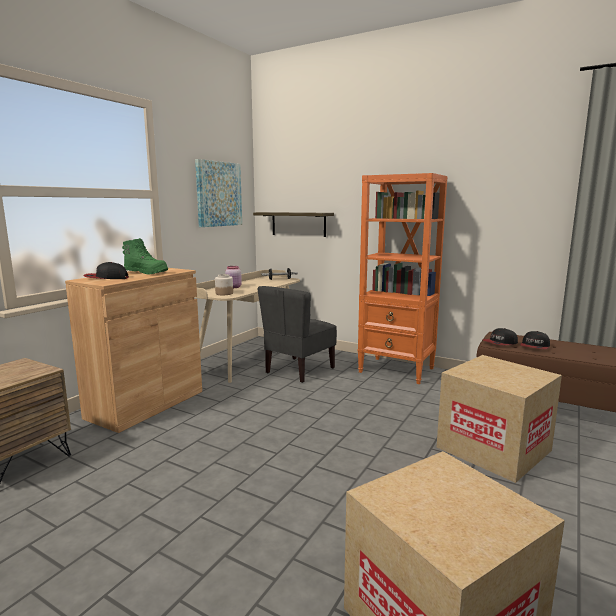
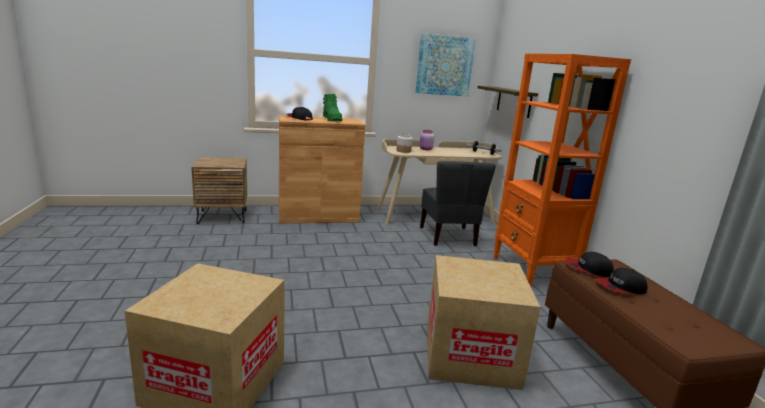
camera: 45 degrees right, 5 degrees up
(299, 370) = (448, 237): grey chair -> grey chair turned 90 degrees counterclockwise

